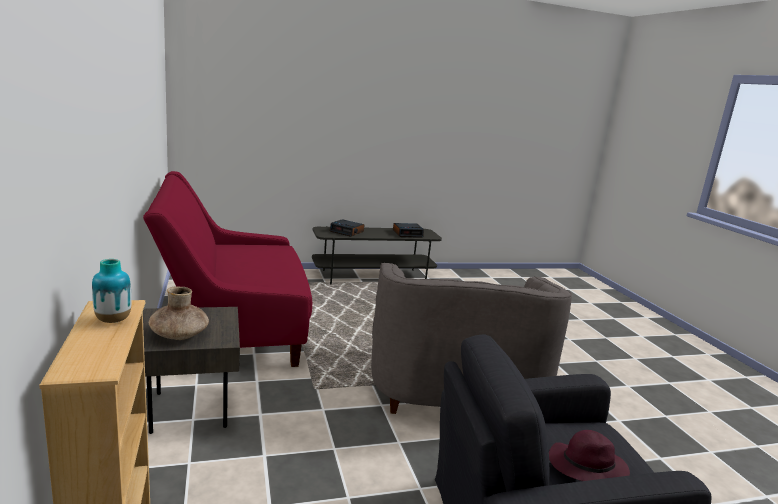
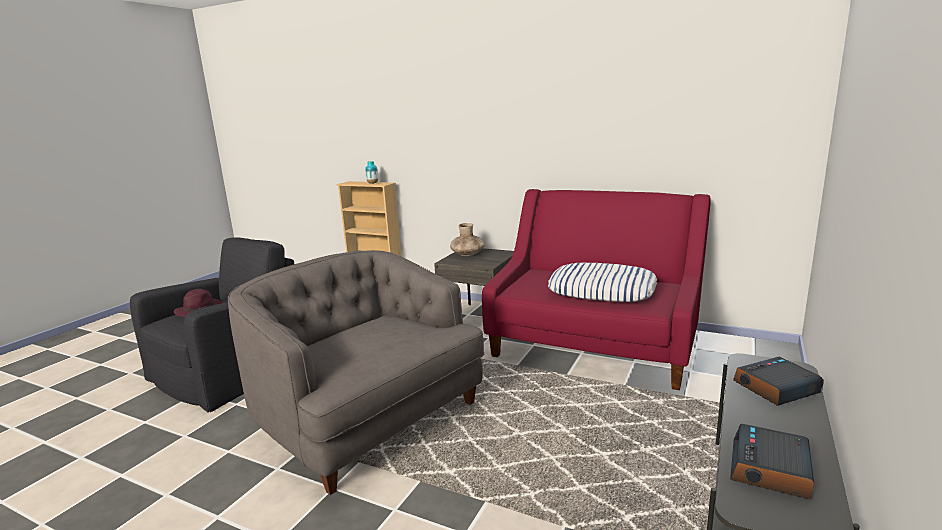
camera: 135 degrees right, 0 degrees up
(259, 260) = (602, 290): none -> pillow

